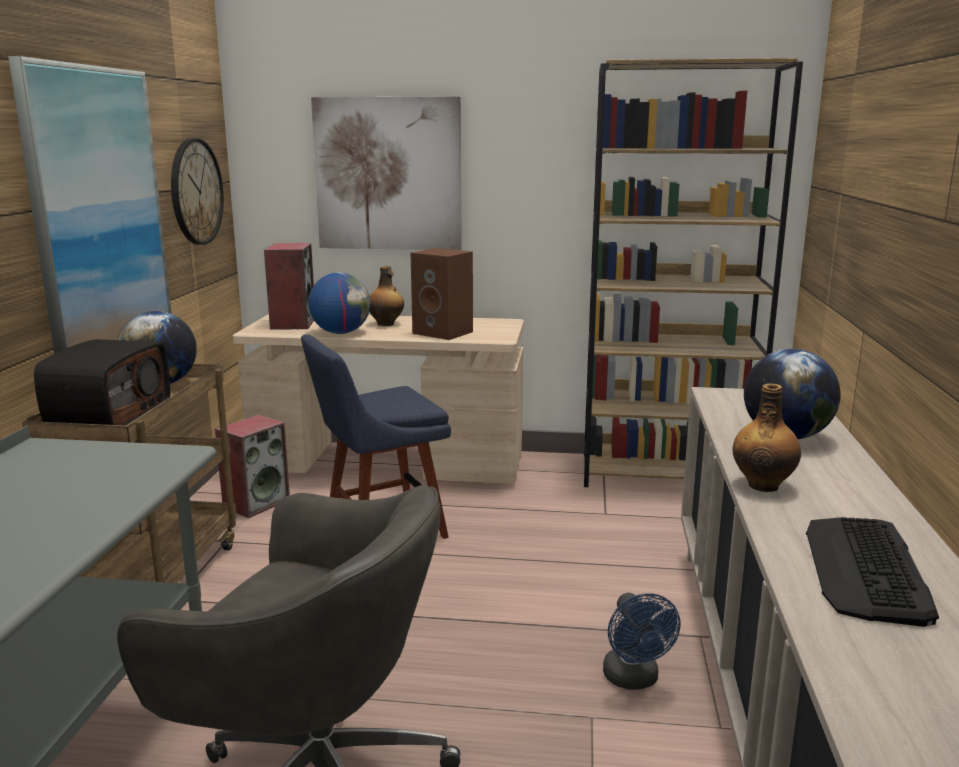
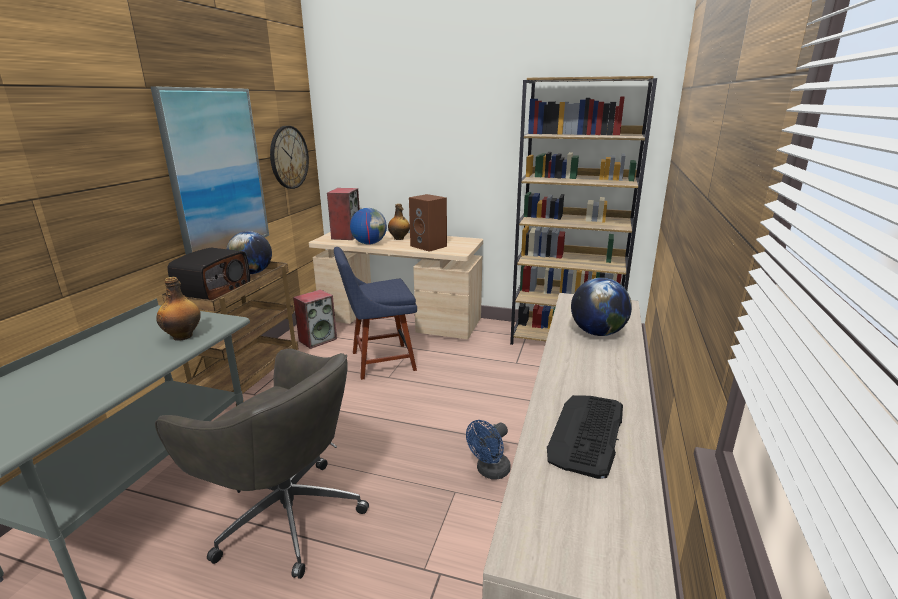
camera: 10 degrees right, 5 degrees up
(388, 174) = (404, 147): picture -> none
(634, 680) = (489, 472): blue fan -> blue fan turned 45 degrees clockwise
(763, 485) = (560, 367): bottle -> bottle (183, 336)

